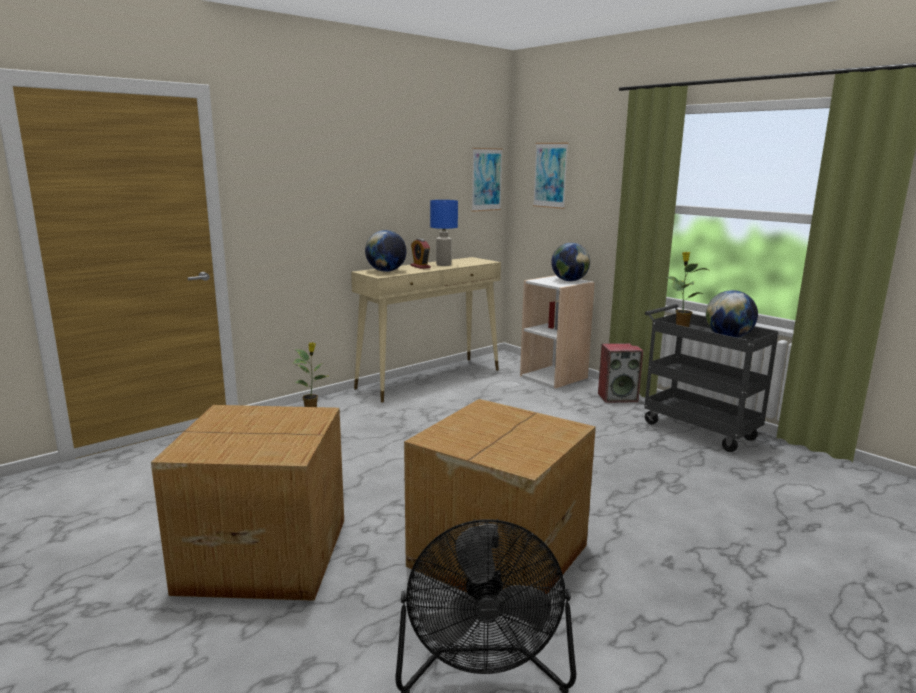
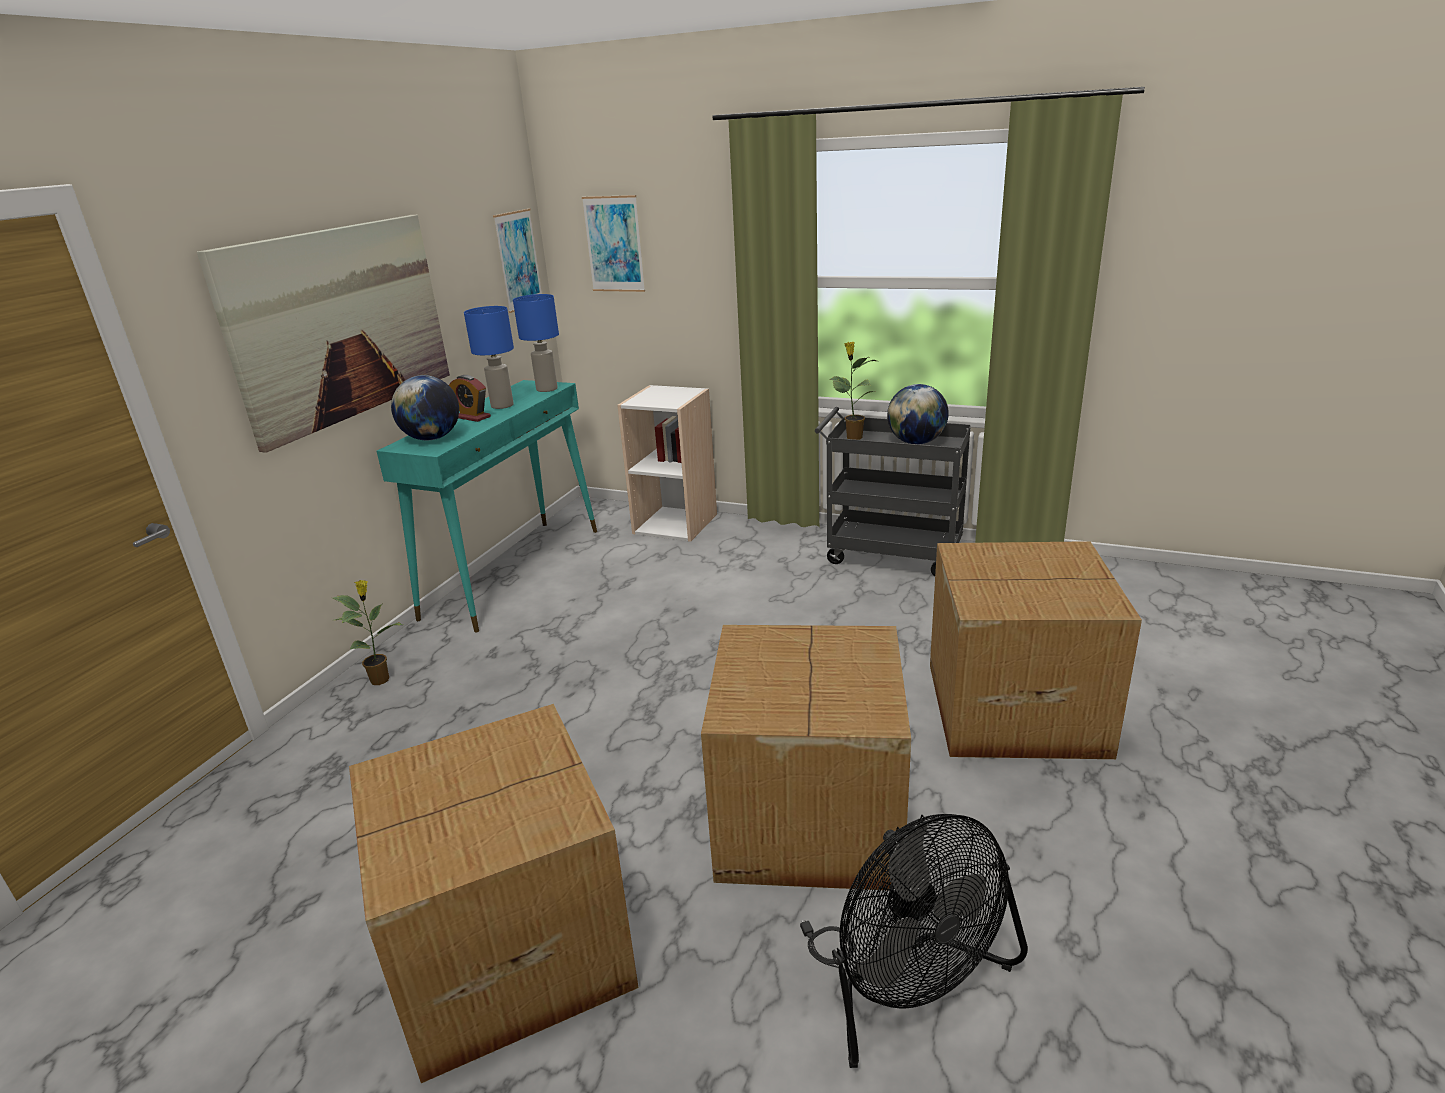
camera: 25 degrees left, 10 degrees up
(347, 190) = (341, 323): none -> picture
(430, 378) = (515, 571): beige console table -> turquoise console table
(479, 262) = (546, 389): none -> blue table lamp
(569, 280) = (676, 393): globe -> none
(618, 397) = (773, 534): speaker -> none
(716, 543) = (1011, 707): none -> cardboard box

